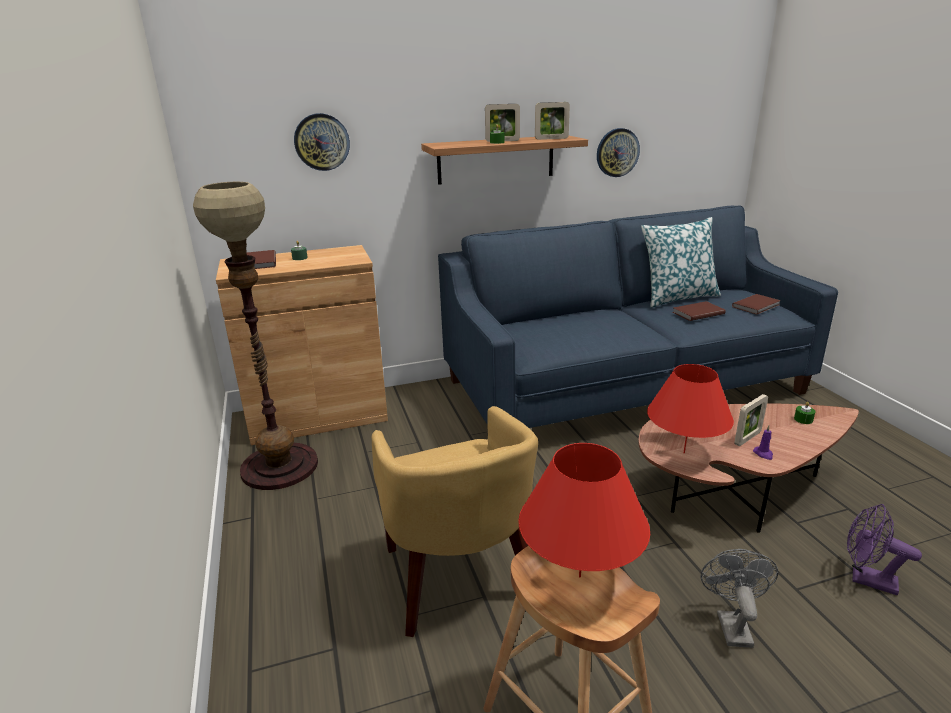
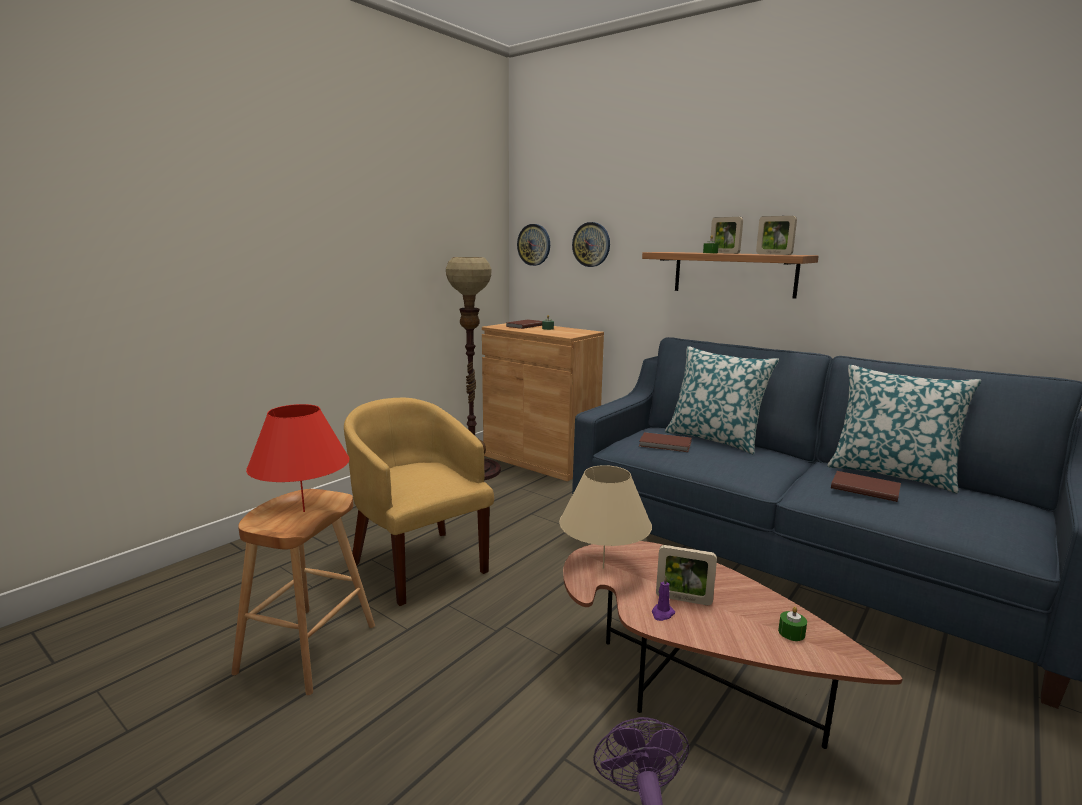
camera: 55 degrees right, 10 degrees down
(458, 579) = (418, 563): yellow armchair -> yellow armchair turned 105 degrees clockwise
(558, 317) = (714, 439): none -> pillow
(617, 152) = (891, 282): wall clock -> wall clock (534, 244)
(684, 453) = (603, 568): red table lamp -> beige table lamp
(731, 624) = (470, 715): grey fan -> none
(757, 306) = (978, 517): brown book -> brown book (665, 444)

